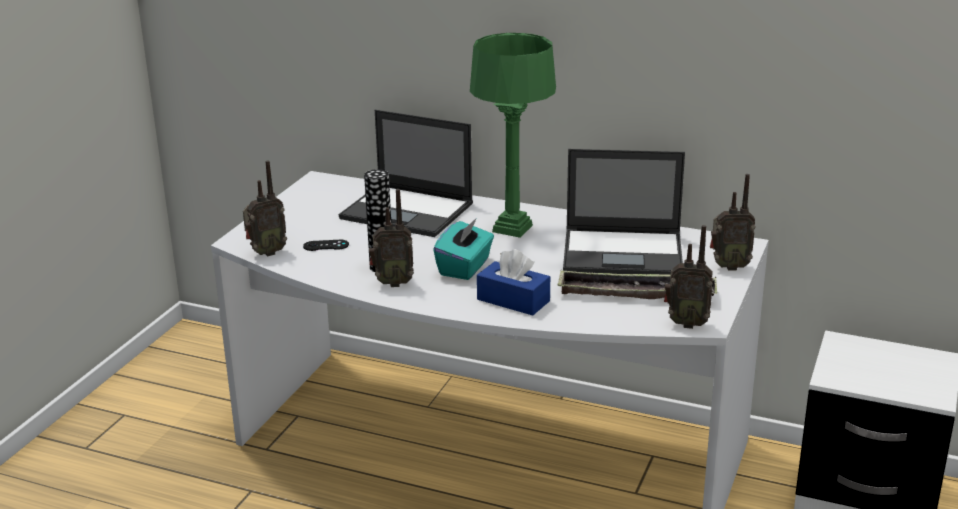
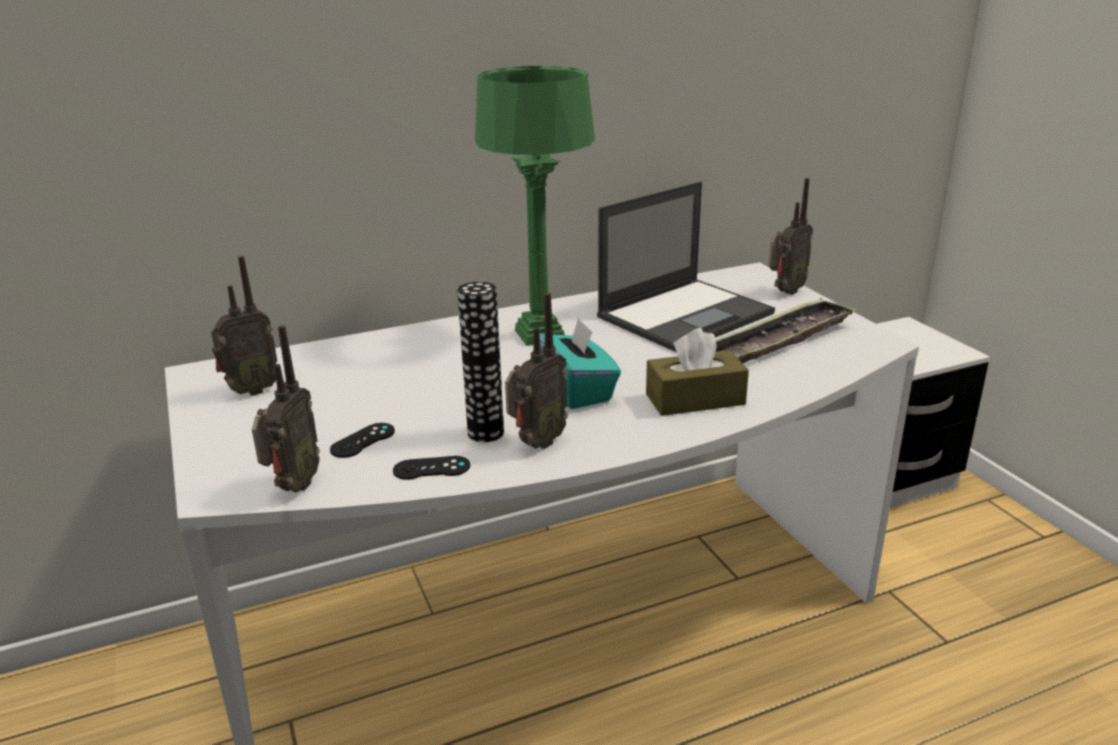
camera: 45 degrees left, 0 degrees up
(329, 272) = (431, 468): none -> black game controller
(408, 211) = (390, 362): laptop -> none
(513, 300) = (695, 399): blue tissue box -> brown tissue box
(686, 323) = (868, 349): radio -> radio (250, 391)

